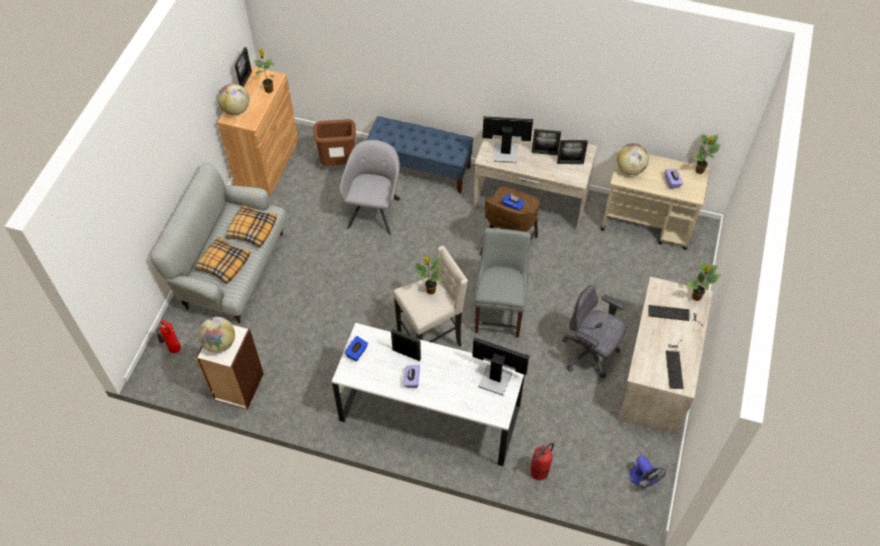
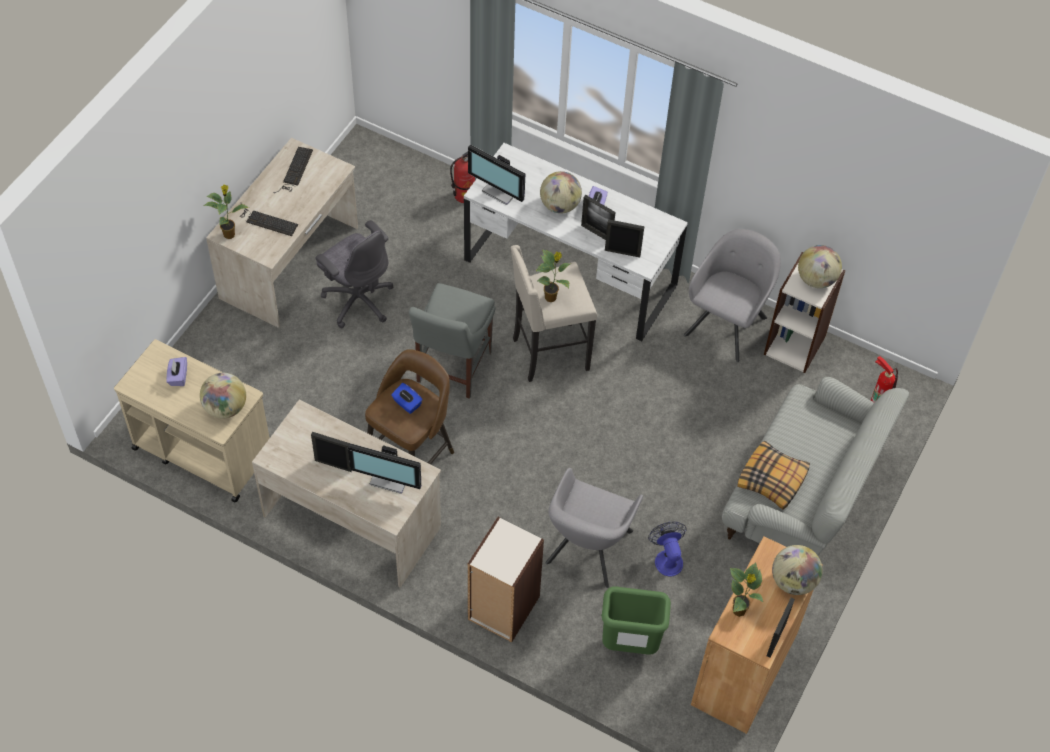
camera: 170 degrees left, 0 degrees up
(223, 264) = (813, 437): pillow -> none
(294, 394) = (727, 323): none -> grey armchair
(339, 164) = (629, 645): brown trash can -> green trash can
(357, 352) = (654, 245): blue tissue box -> none
(420, 169) = (503, 608): blue bench -> bookcase
(442, 374) = (560, 205): none -> globe
(570, 163) = (303, 441): picture frame -> picture frame (622, 252)
(643, 479) = (356, 168): fan -> fan (667, 558)
(699, 171) = (131, 386): potted plant -> none

